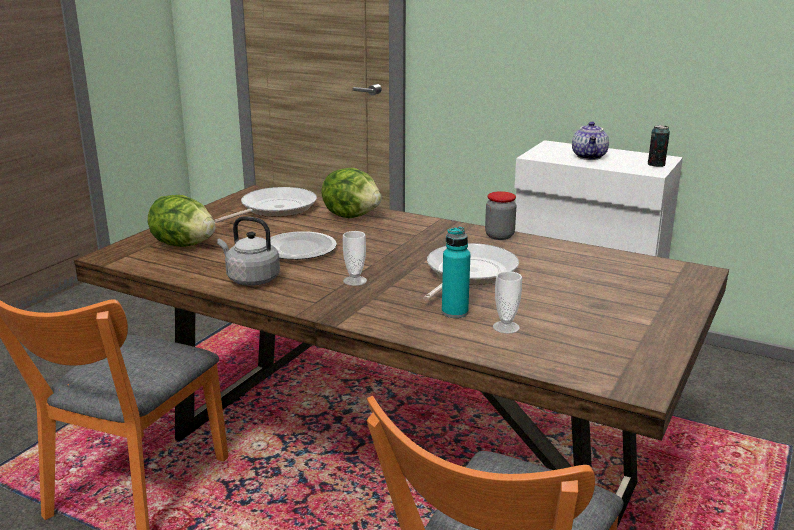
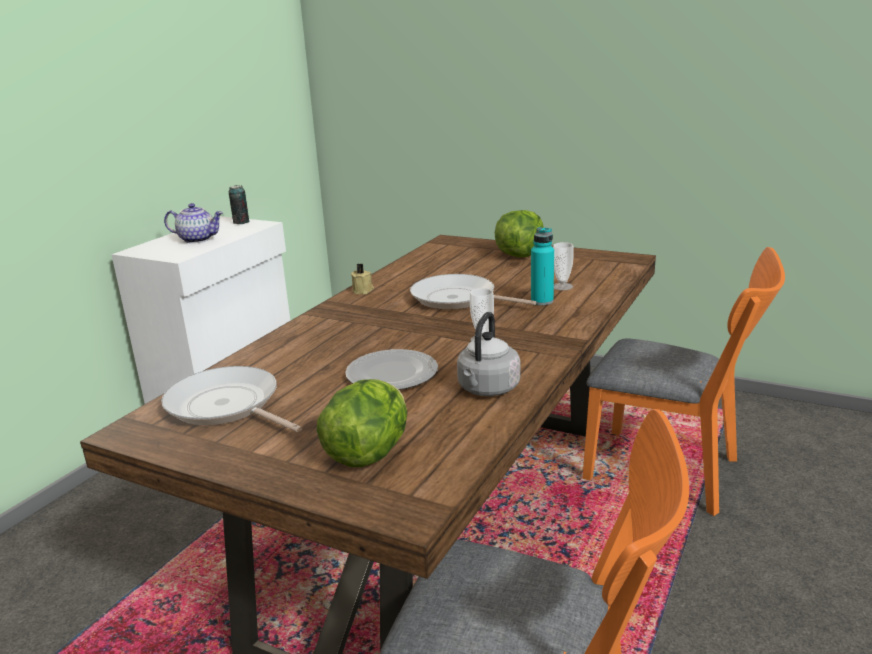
camera: 90 degrees left, 0 degrees up
(352, 215) = (277, 355): lettuce -> lettuce (519, 255)
(499, 236) = (363, 290): jar -> beige candle

